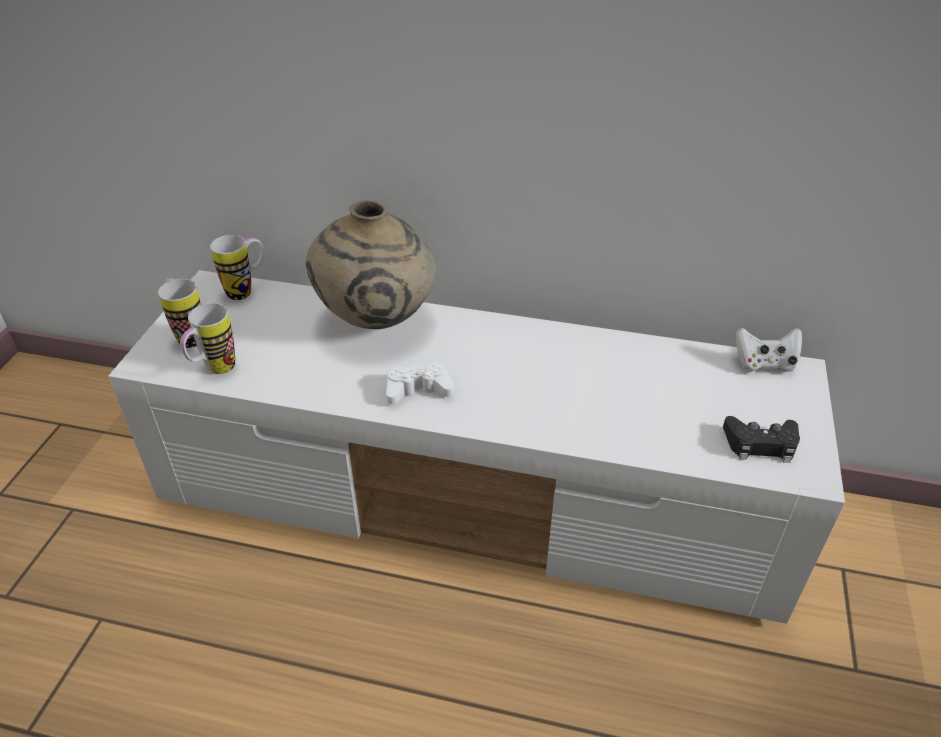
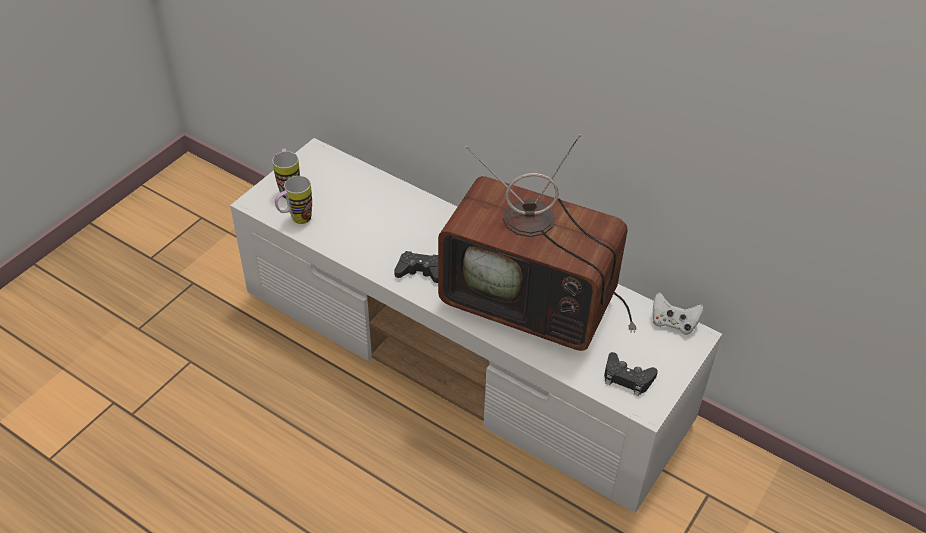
camera: 20 degrees right, 5 degrees up
(246, 290) = (339, 163): mug -> none
(376, 321) = (416, 212): beige vase -> none
(418, 389) = (420, 271): white game controller -> black game controller
(586, 385) = (534, 301): none -> television

